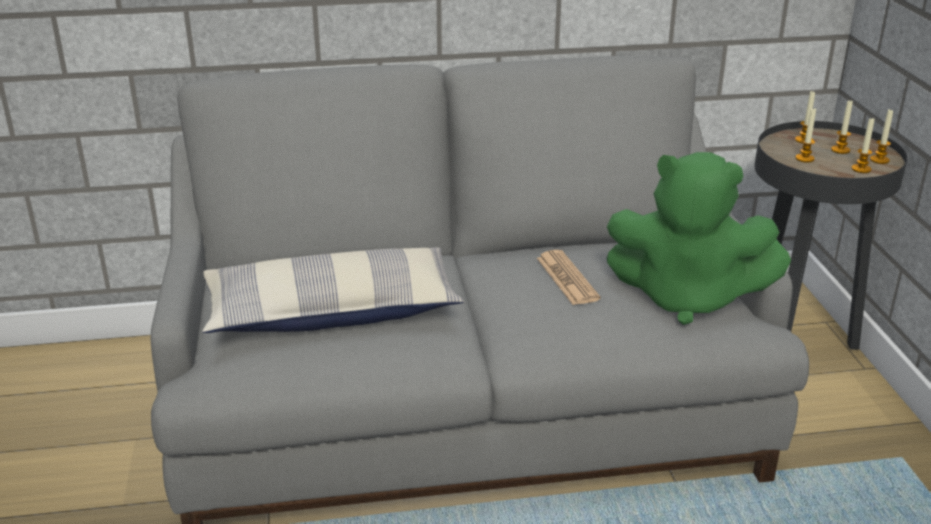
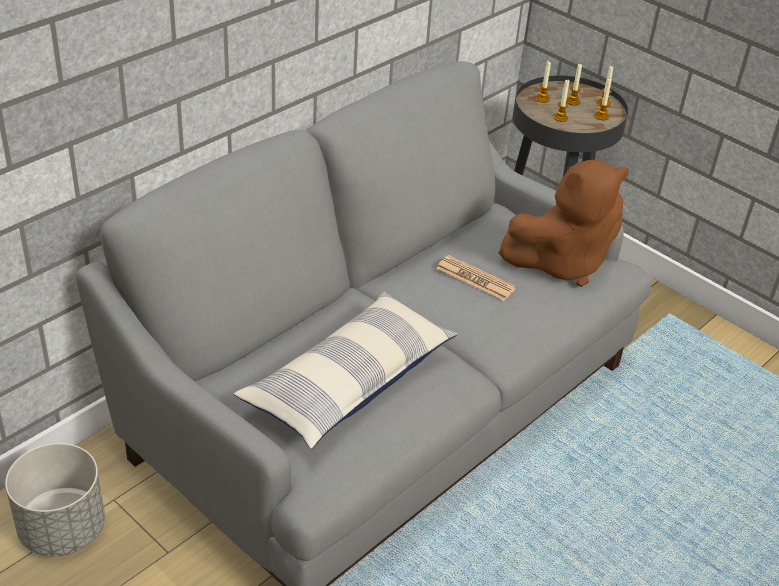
camera: 40 degrees left, 10 degrees up
(104, 384) = (62, 529): none -> grey planter
(686, 297) = (561, 262): green plush toy -> brown plush toy

